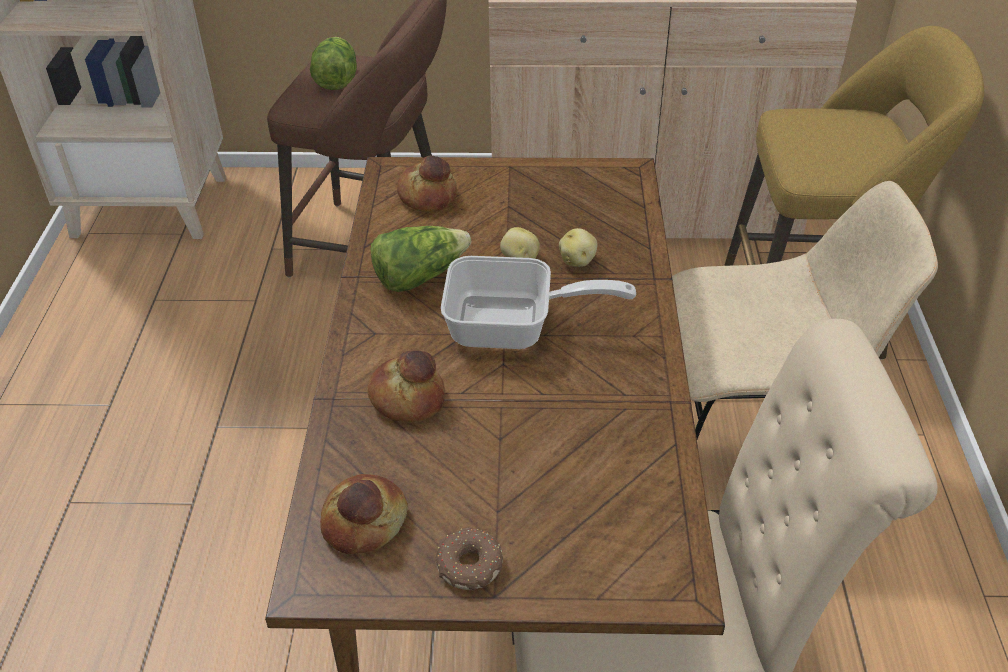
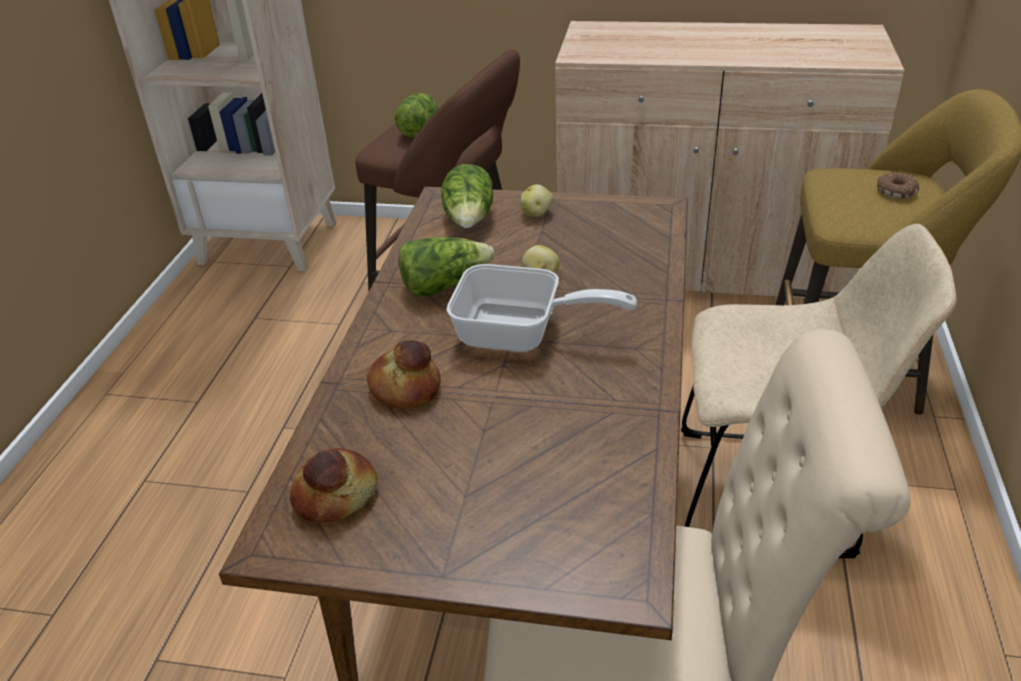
camera: 10 degrees right, 5 degrees down
(428, 196) = (470, 220): bread -> lettuce
(468, 564) = (424, 543): donut -> donut (895, 191)
(578, 261) = (595, 280): potato -> potato (537, 213)

